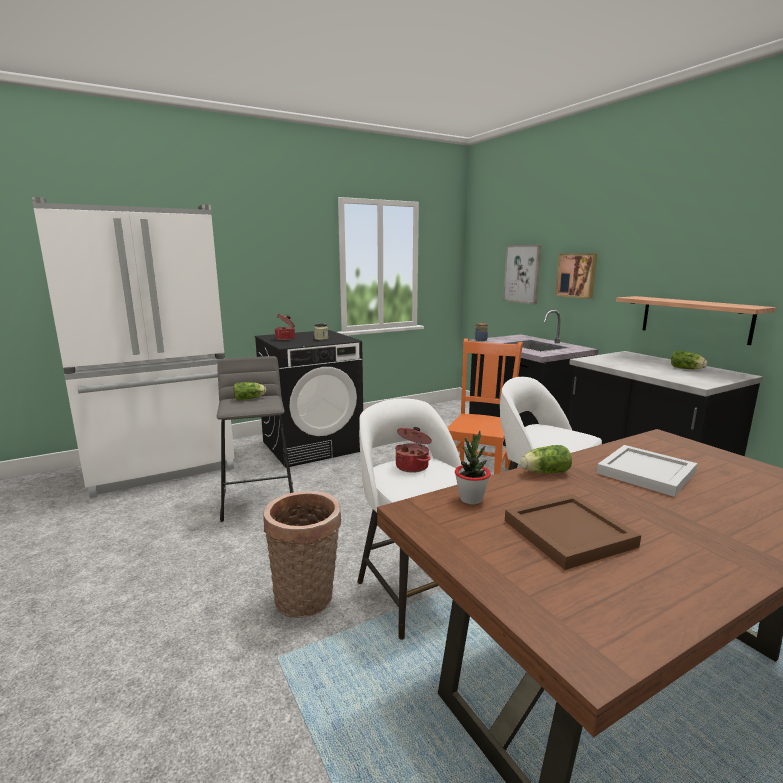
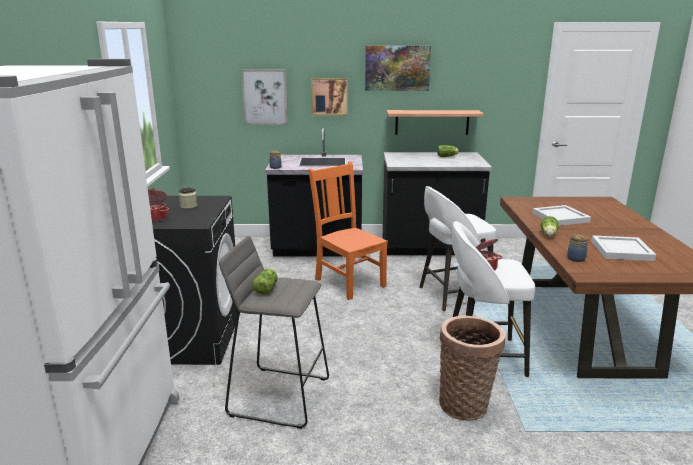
camera: 60 degrees left, 5 degrees up
(471, 499) = (576, 258): potted plant -> jar
(566, 533) = (621, 251): brown tray -> white tray
(655, 240) = (397, 68): none -> picture

